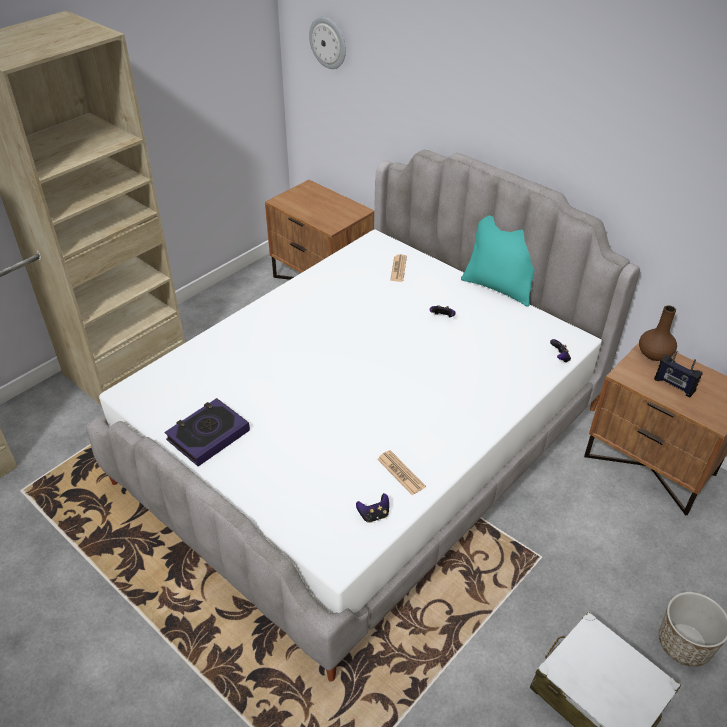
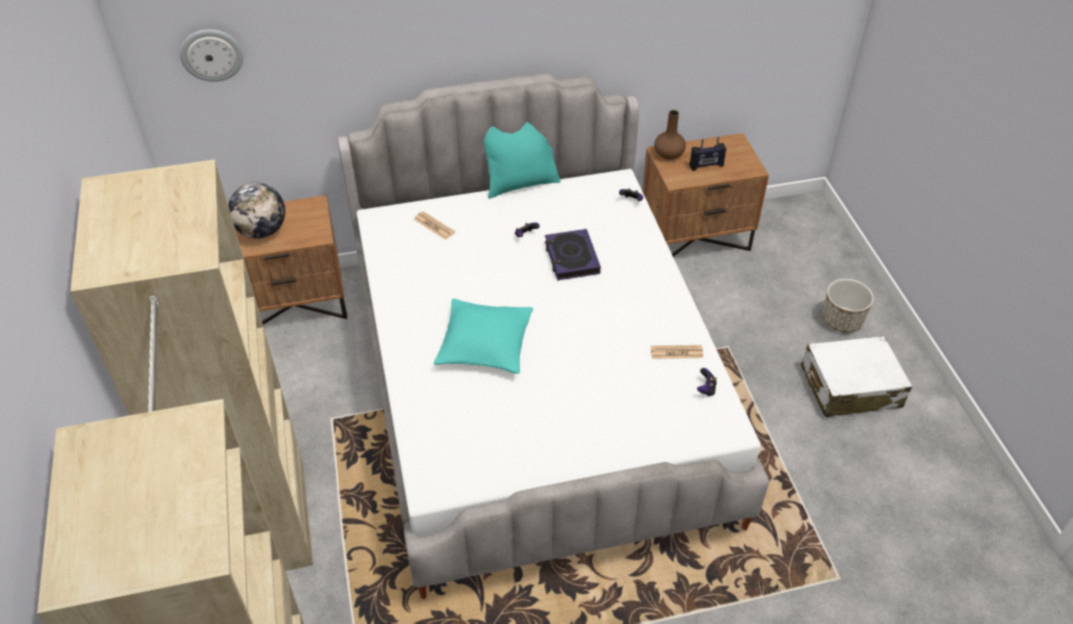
camera: 55 degrees left, 5 degrees up
(208, 435) = (538, 453): book -> book (571, 258)
(300, 352) = (485, 344): none -> turquoise pillow
(310, 203) = (262, 231): none -> globe

